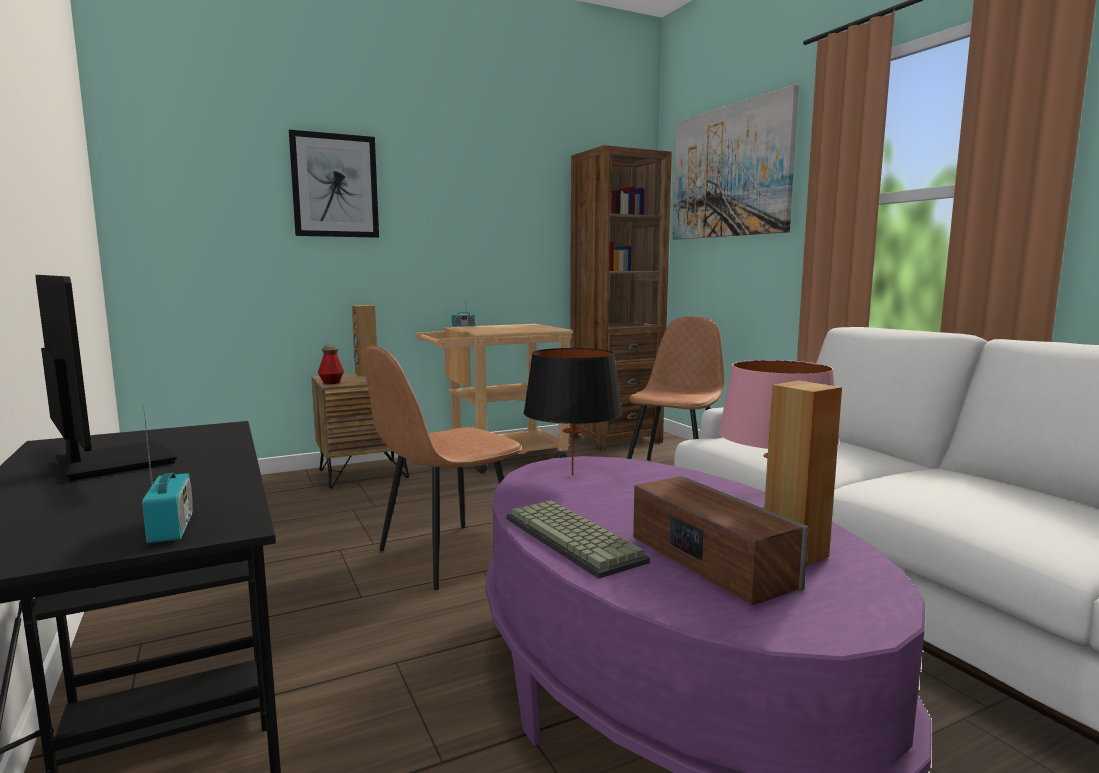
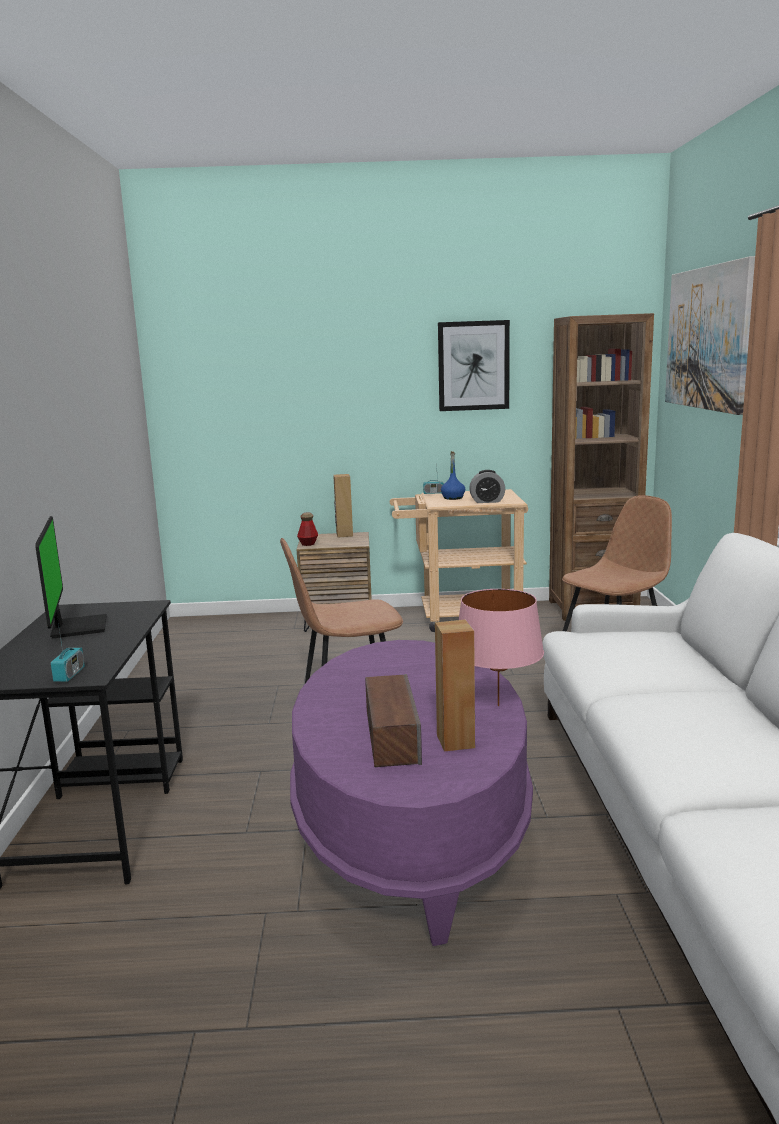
camera: 25 degrees right, 5 degrees up
(335, 186) = (321, 370): picture -> picture (473, 366)
(490, 328) = (453, 498): none -> blue bottle
(531, 329) = (487, 501): none -> alarm clock
(572, 475) = (392, 657): black table lamp -> none
(575, 539) = (330, 707): keyboard -> none

